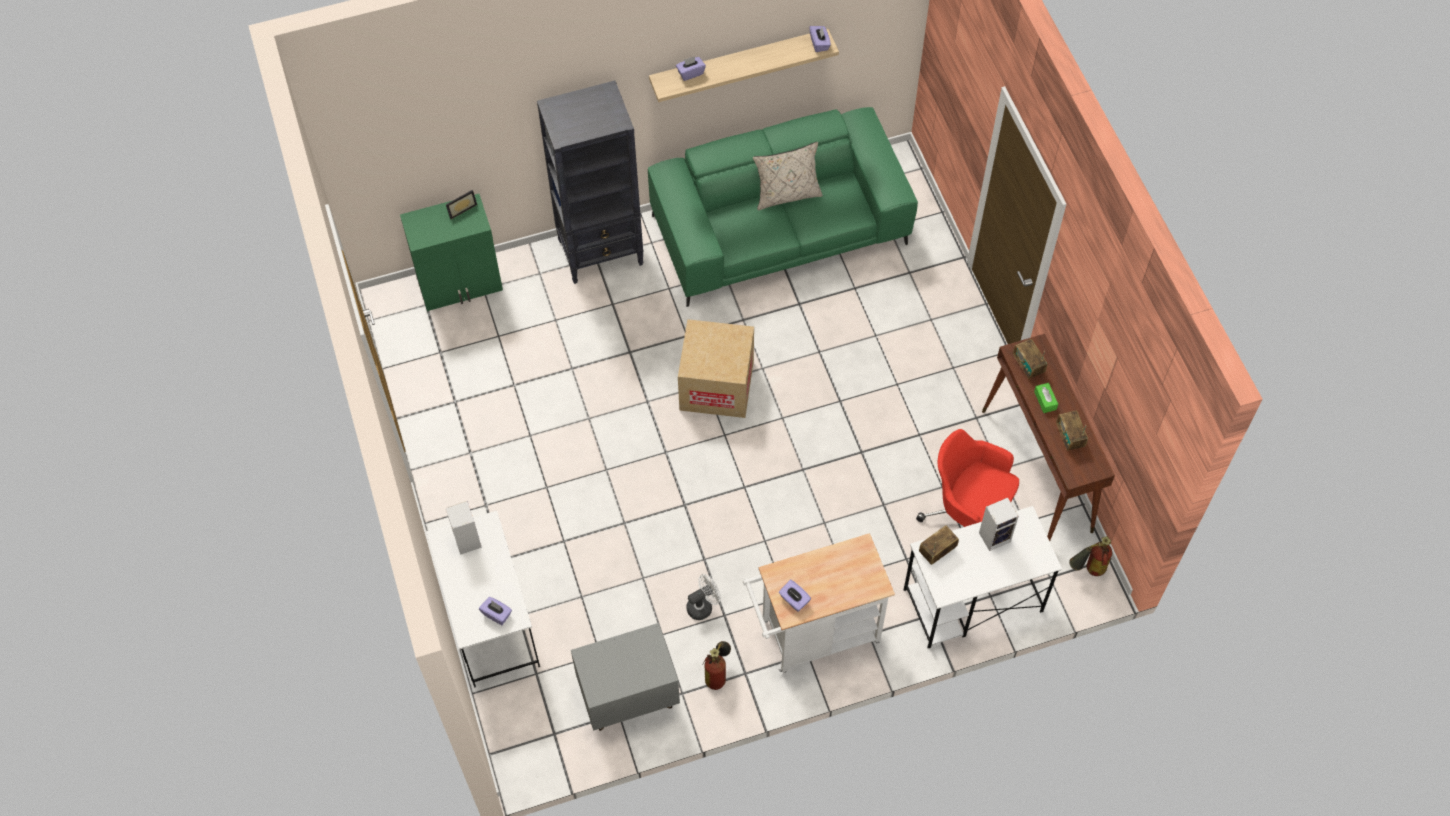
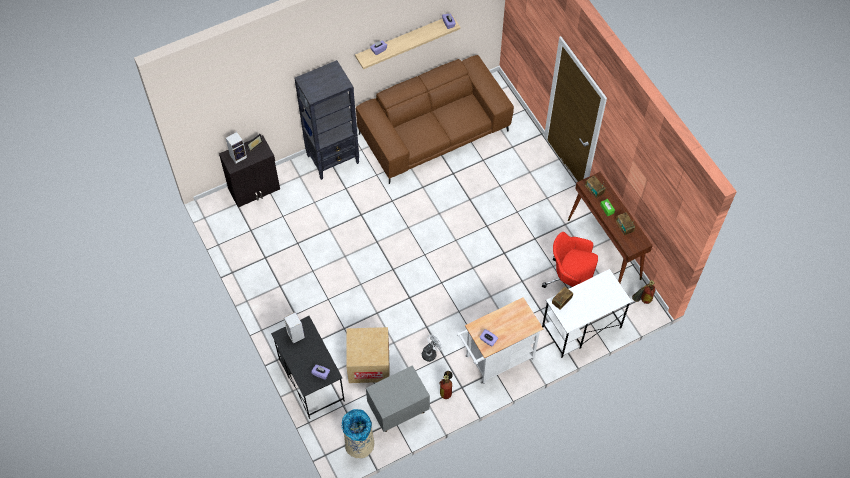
camera: 10 degrees left, 0 degrees up
(461, 285) = (255, 189): green cabinet -> black cabinet
(490, 620) = (311, 379): white desk -> black desk
(550, 745) = (359, 444): none -> beige trash can
(716, 385) = (414, 227): cardboard box -> cardboard box (369, 363)
(780, 231) = (434, 133): green sofa -> brown sofa
(787, 194) = (437, 111): beige pillow -> none
(995, 536) = (592, 288): speaker -> speaker (238, 156)

